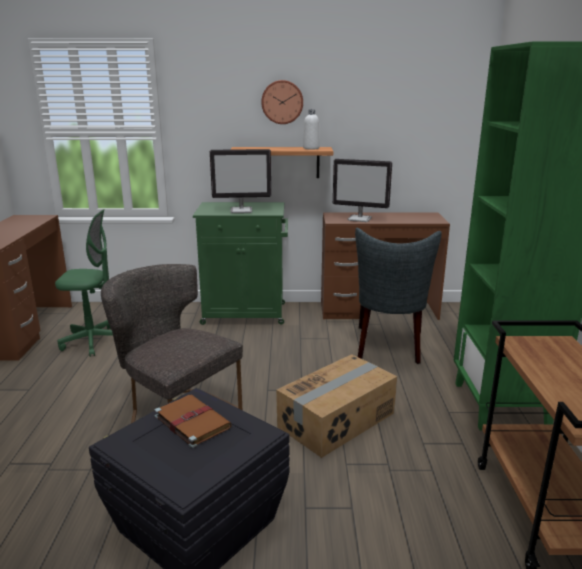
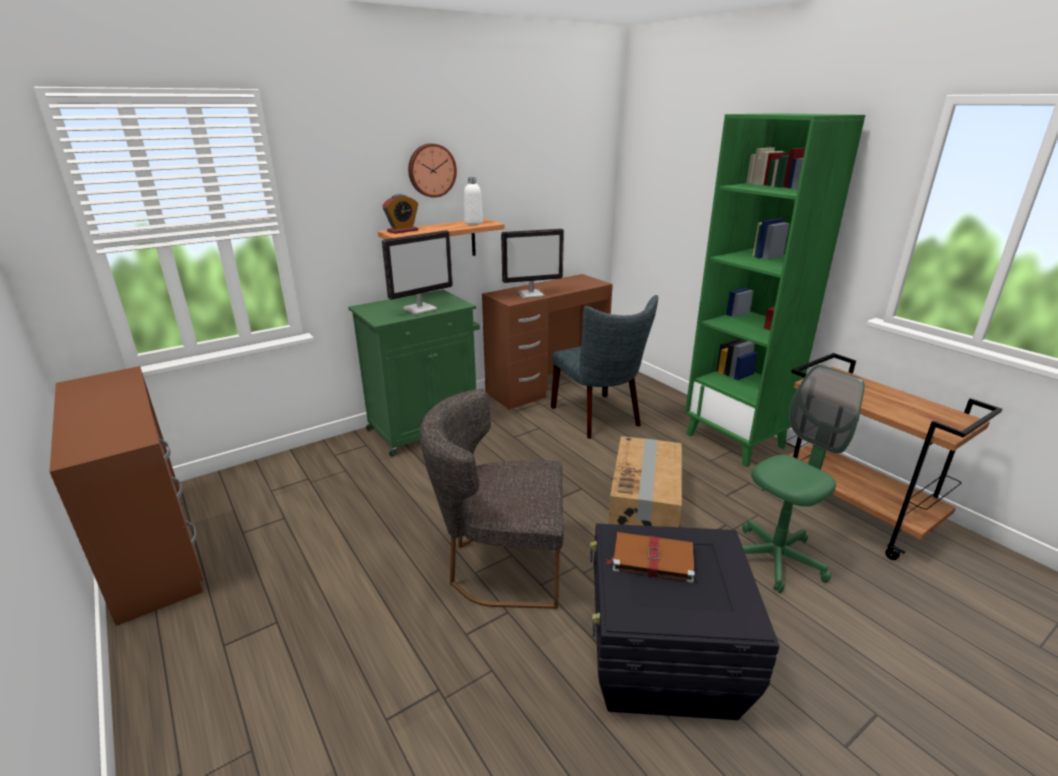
camera: 35 degrees left, 5 degrees up
(93, 342) = (281, 525): green office chair -> green office chair (775, 559)
(247, 148) = (402, 231): none -> alarm clock

